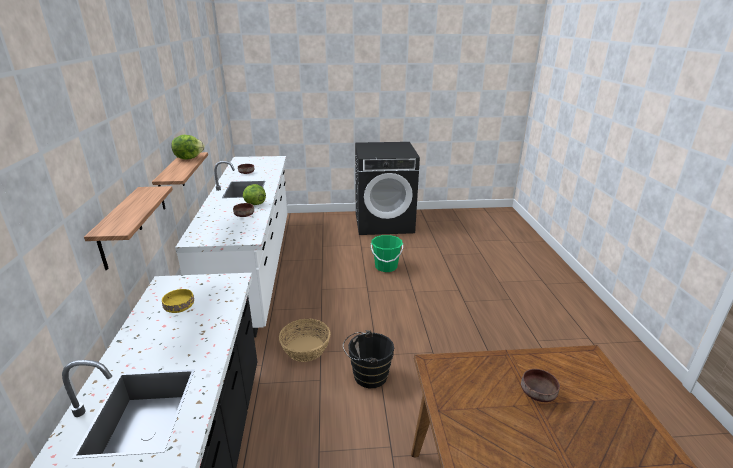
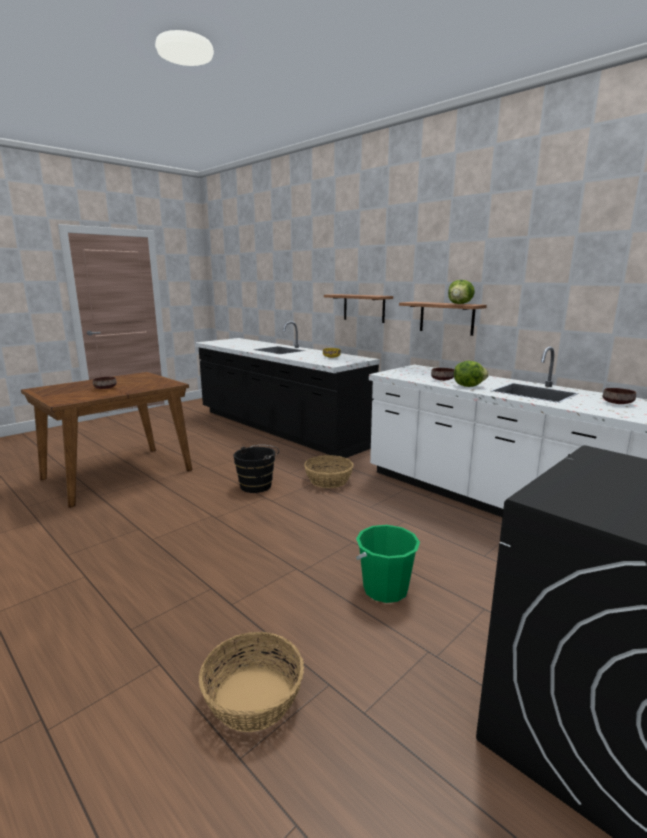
camera: 140 degrees right, 10 degrees down
(469, 261) = (252, 698): none -> basket

